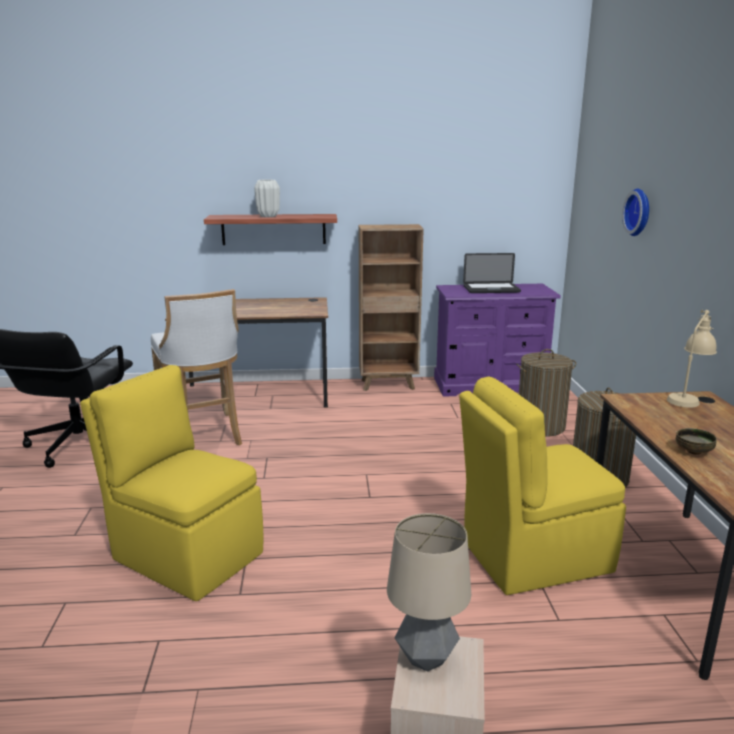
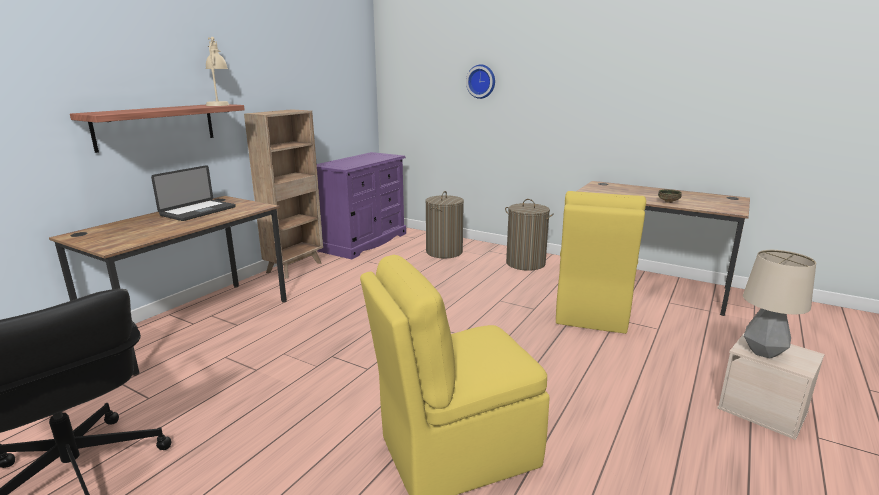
camera: 55 degrees left, 0 degrees up
(204, 436) = (228, 376): white stool -> none
(268, 216) = (163, 108): white vase -> none
(491, 289) = (356, 160): laptop -> laptop (198, 211)
(687, 397) = (597, 185): beige table lamp -> beige table lamp (219, 104)

